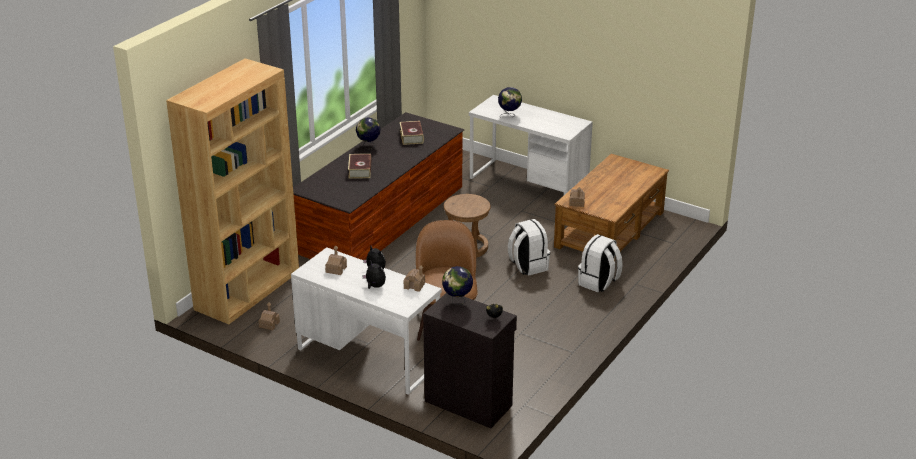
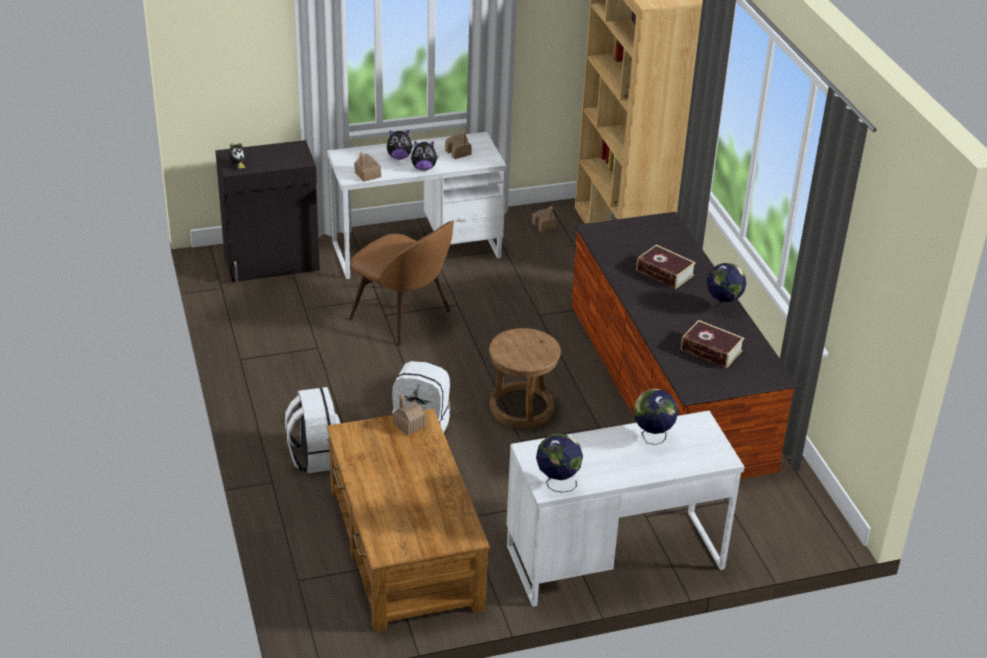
camera: 130 degrees right, 5 degrees up
(457, 301) = (292, 161): globe -> globe (557, 483)

